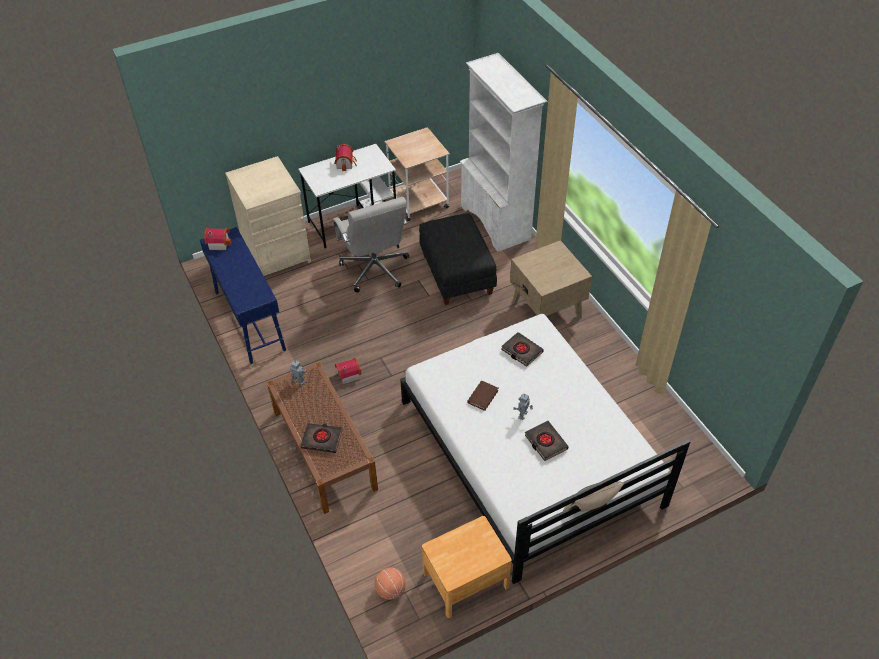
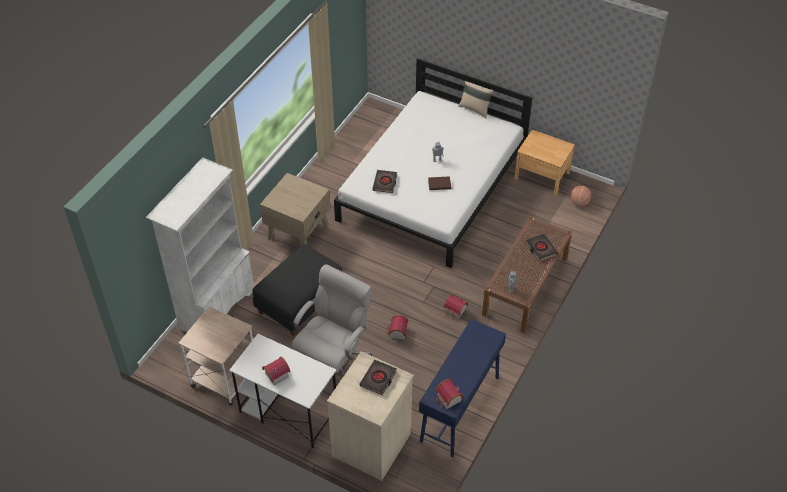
camera: 125 degrees left, 0 degrees up
(364, 321) = (397, 332): none -> toy house
(545, 442) = (448, 142): black book -> black book (378, 379)

